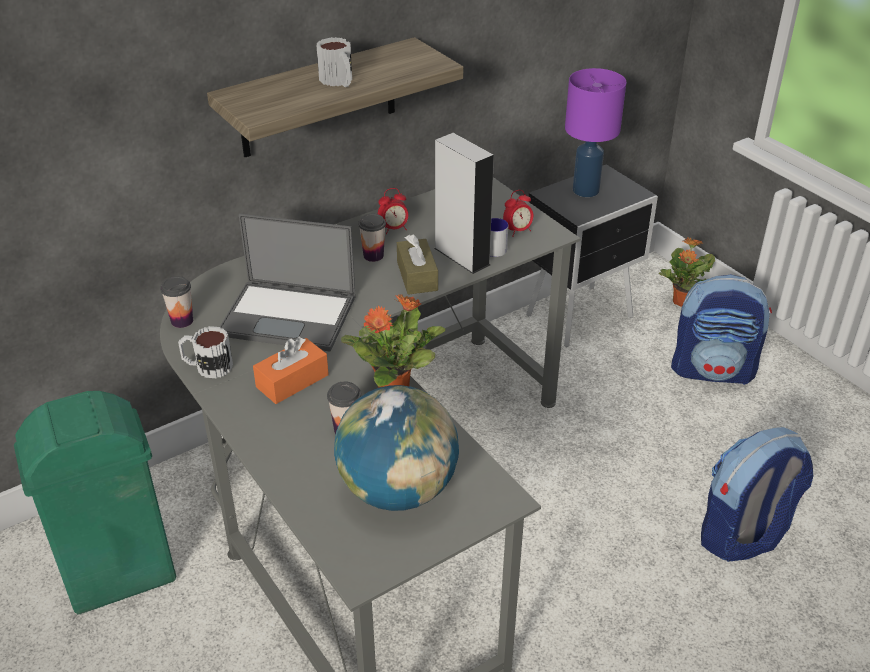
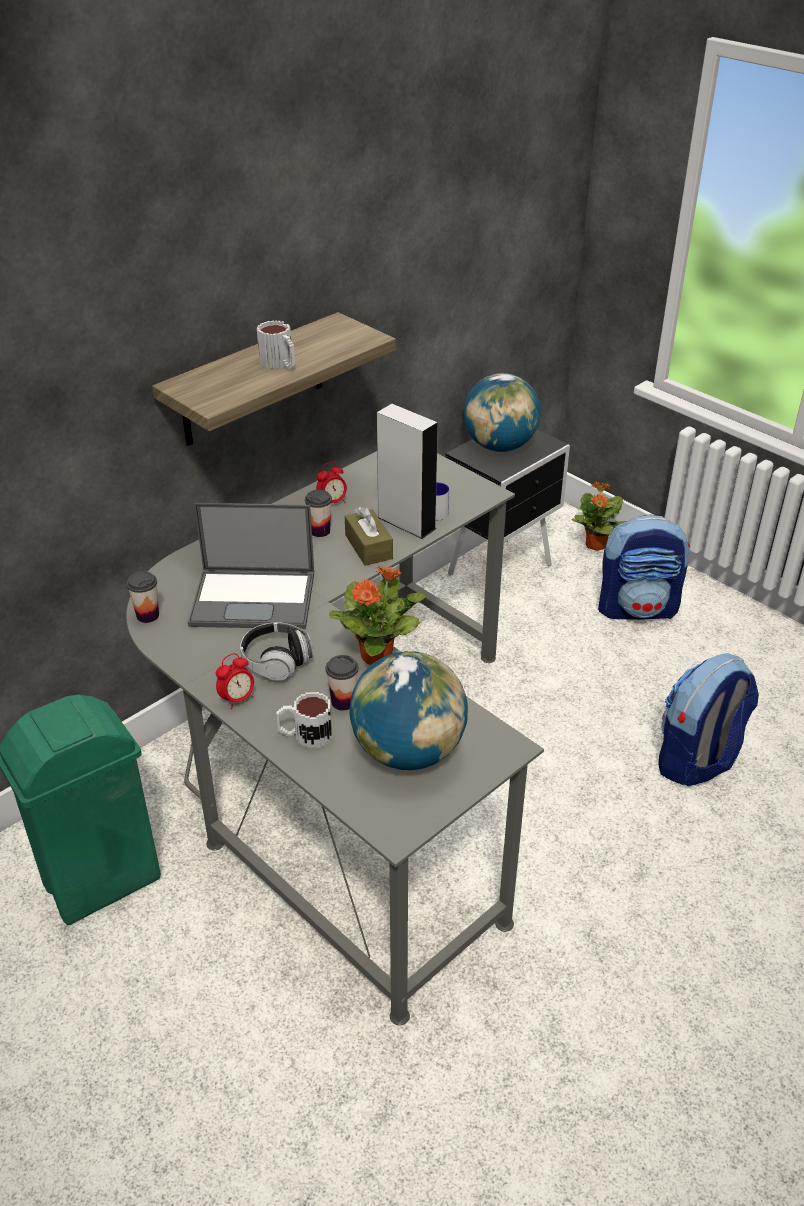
camera: 10 degrees left, 0 degrees up
(207, 366) = (187, 657): mug -> mug (305, 735)
(292, 381) = (276, 662): orange tissue box -> headphones
(517, 231) = (453, 492): alarm clock -> alarm clock (237, 699)
(585, 191) = (500, 446): purple table lamp -> globe

